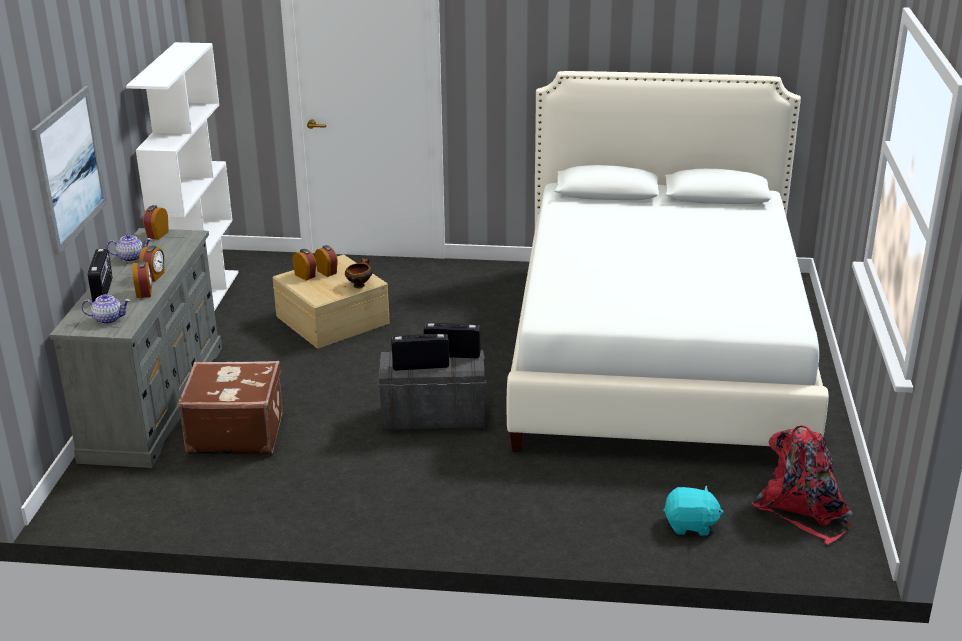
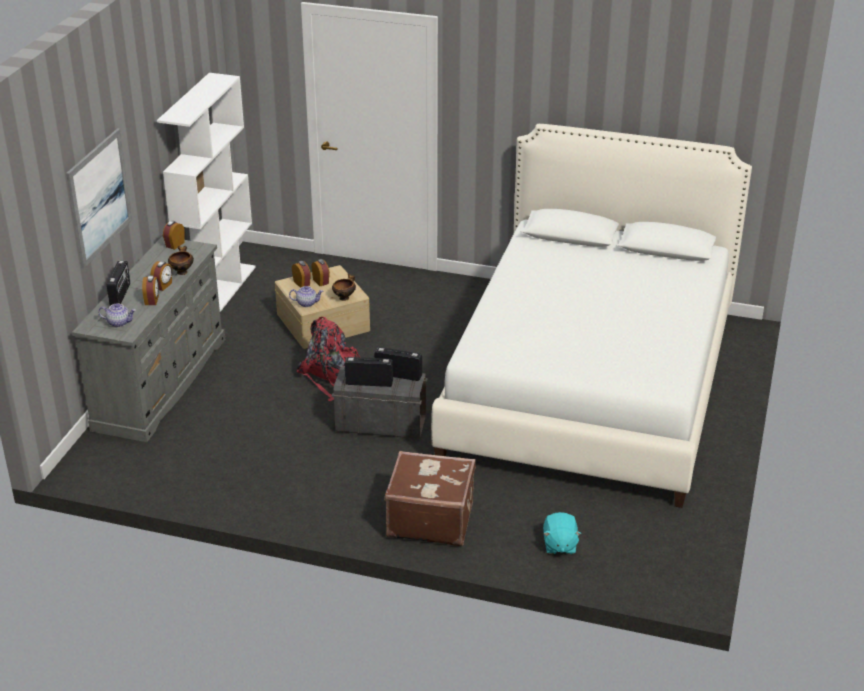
camera: 10 degrees right, 5 degrees up
(131, 257) = (149, 265): teapot -> teapot (307, 303)
(173, 260) = (182, 271): none -> bowl
(235, 433) = (218, 419): brown suitcase -> brown suitcase (430, 519)
(690, 525) = (559, 545): turquoise plush toy -> turquoise plush toy turned 75 degrees clockwise
(803, 510) = (658, 543): red backpack -> red backpack (332, 378)

